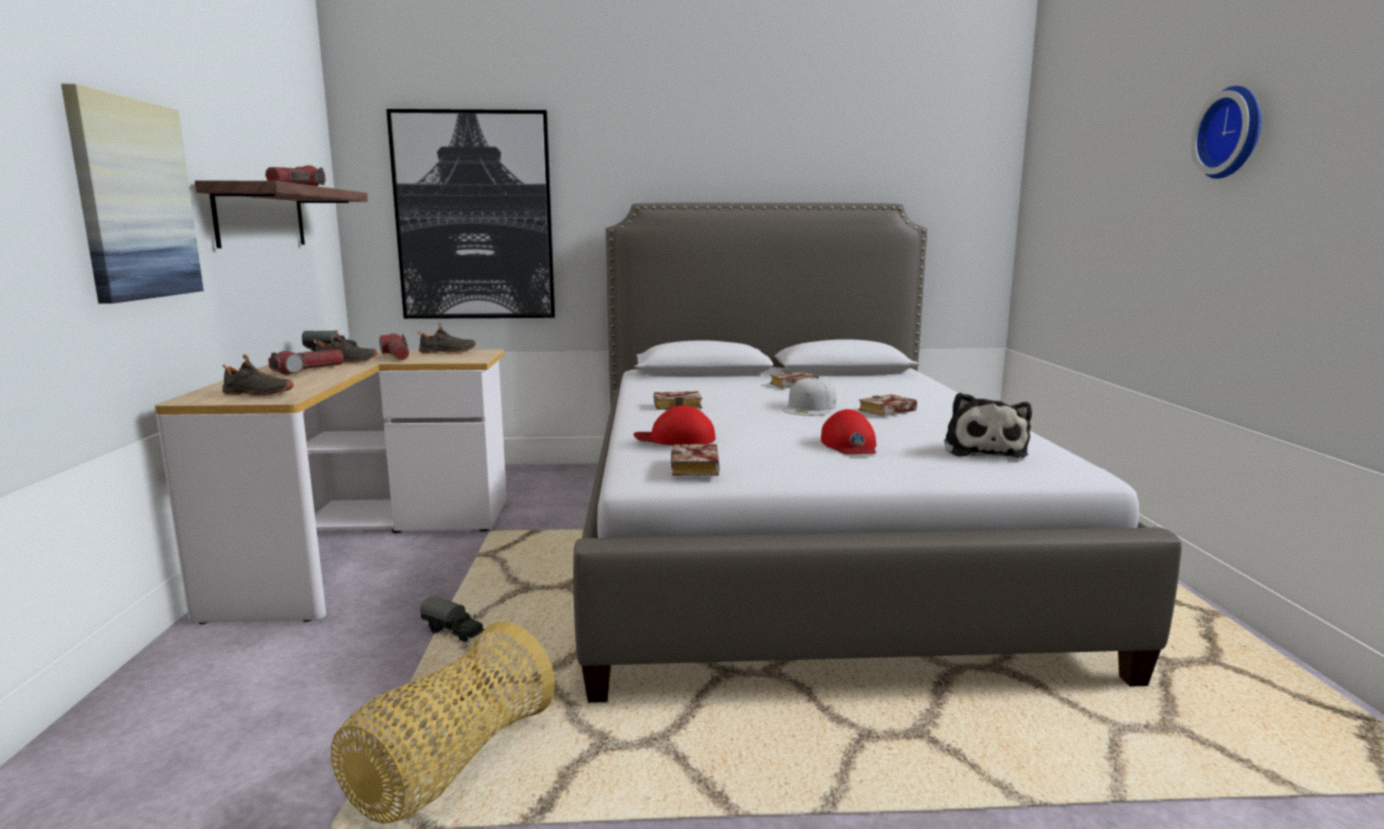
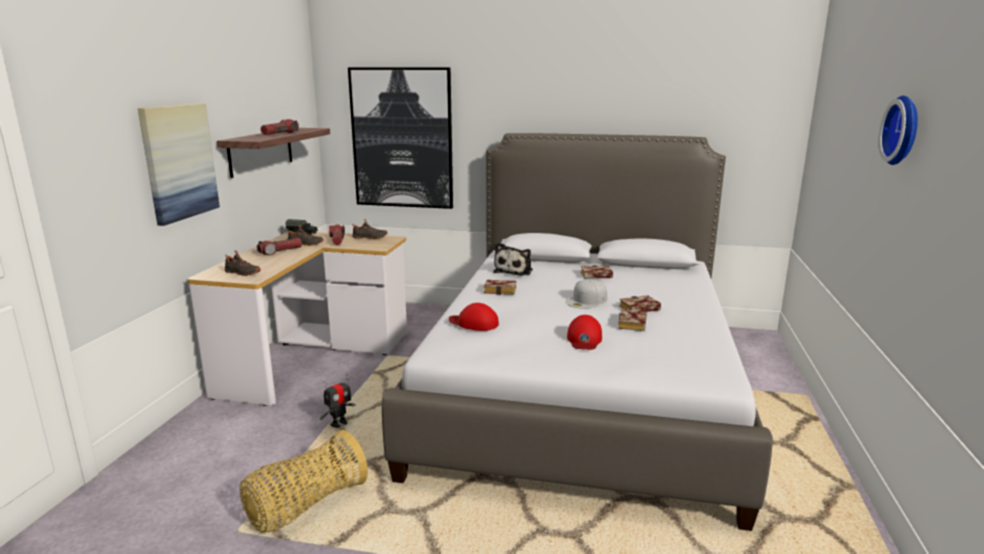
camera: 15 degrees right, 5 degrees up
(454, 632) = (339, 424): toy truck -> toy robot
(697, 468) = (469, 350): book -> book (633, 324)
(983, 450) = (673, 353): plush toy -> plush toy (514, 271)

